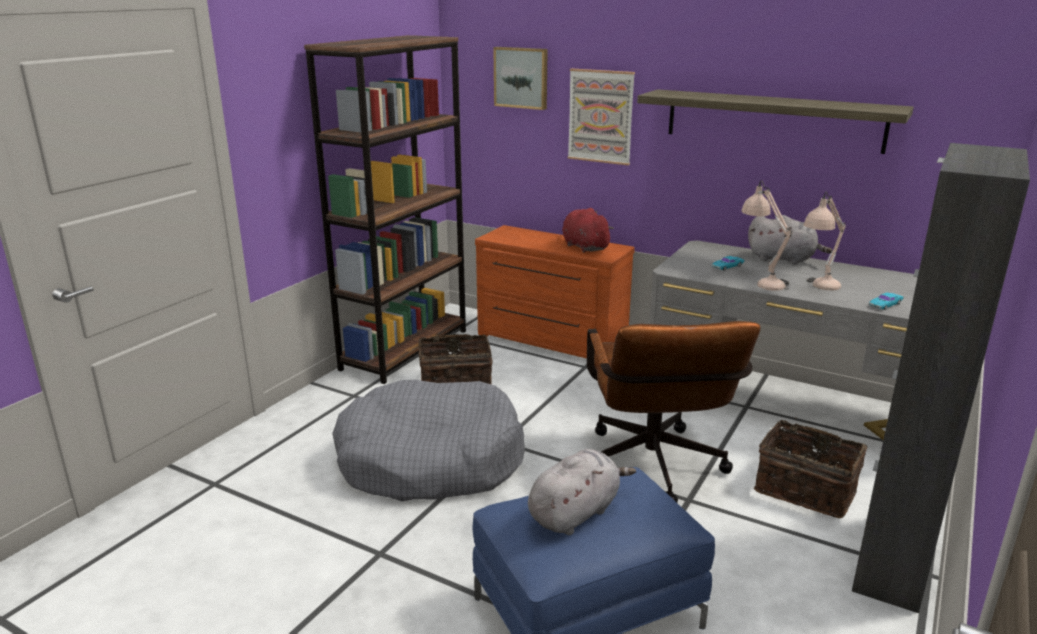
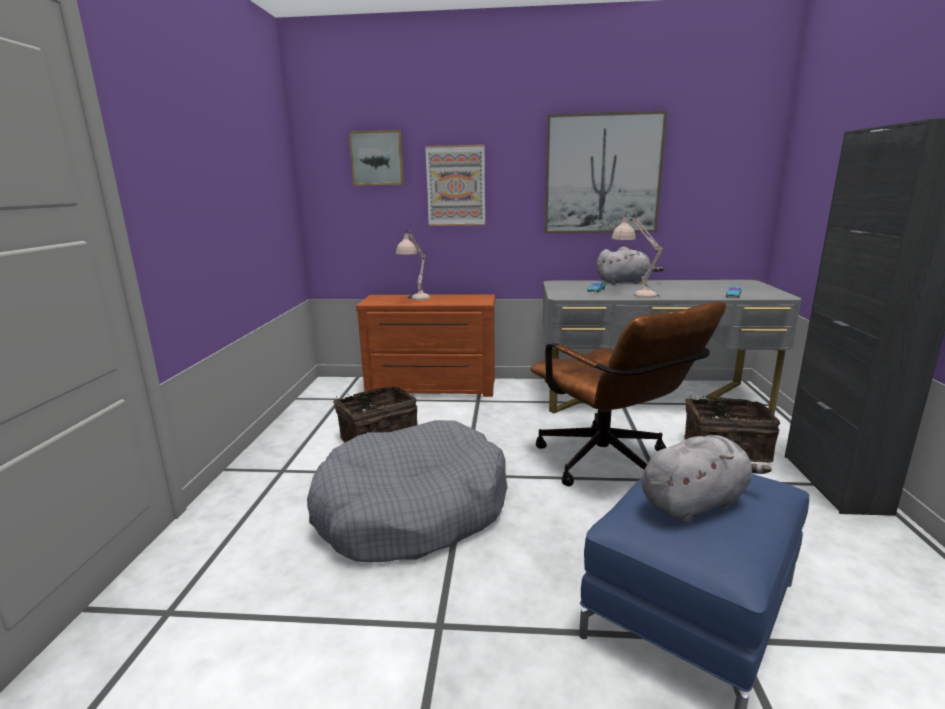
camera: 25 degrees left, 5 degrees down
(405, 349) = (305, 419): brown bookcase -> none
(576, 513) = (695, 503): grey plush toy -> grey plush toy turned 45 degrees clockwise
(584, 247) = (457, 298): red plush toy -> none
(773, 120) = (602, 174): shelf -> picture
(817, 288) = (676, 293): beige table lamp -> beige table lamp (415, 300)

